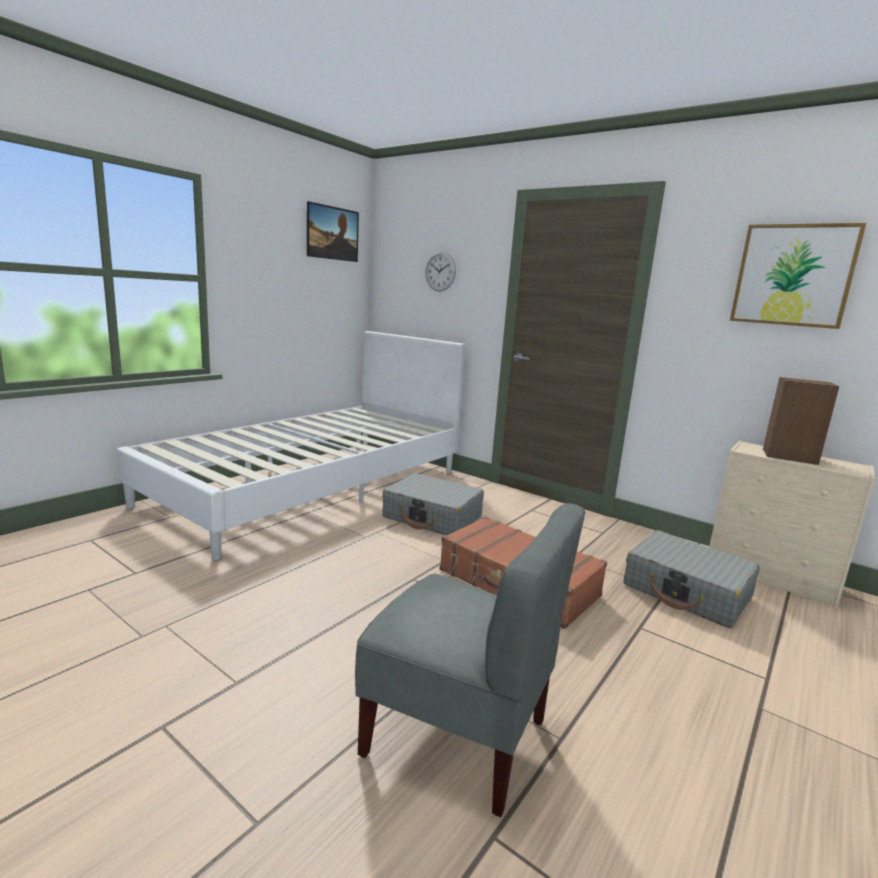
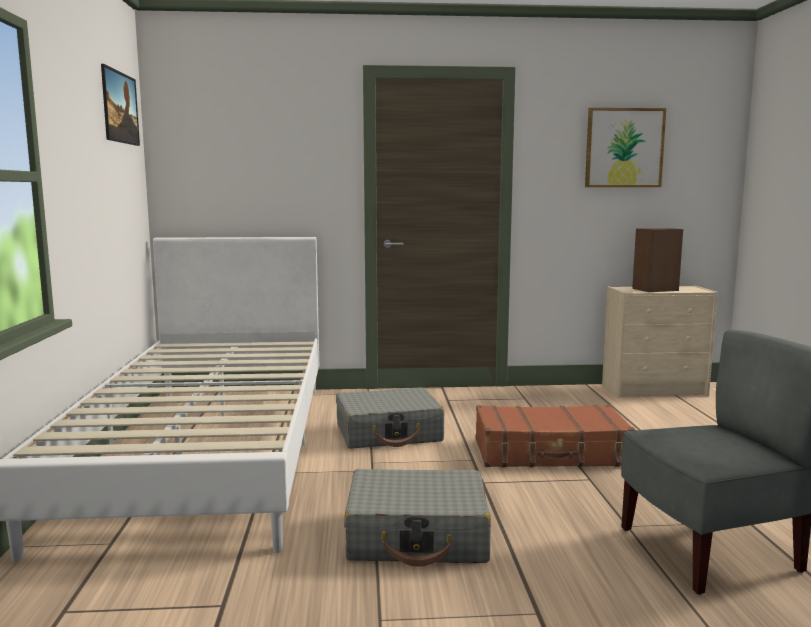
camera: 40 degrees left, 5 degrees down
(440, 271) = (266, 155): wall clock -> none
(687, 592) = (638, 416): grey suitcase -> grey suitcase (418, 536)

